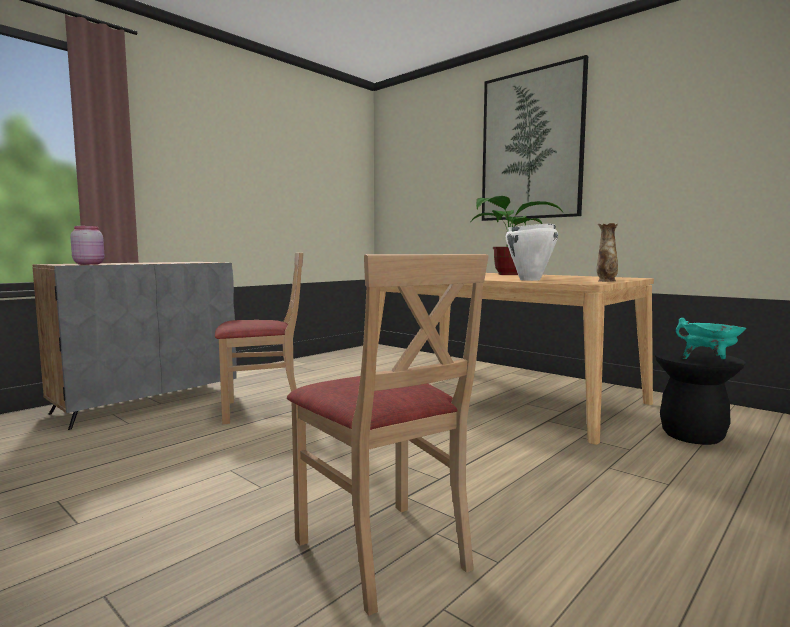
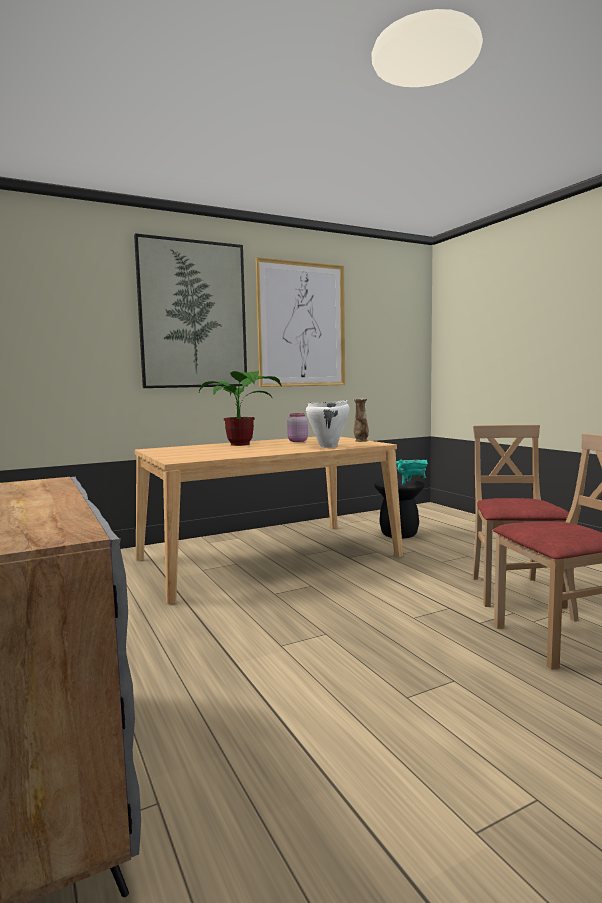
camera: 70 degrees left, 0 degrees up
(89, 264) = (59, 525): pink jar -> pink jar (297, 441)
(262, 409) = (202, 672): beige chair -> beige chair (514, 592)
(665, 132) = (301, 325): none -> picture

